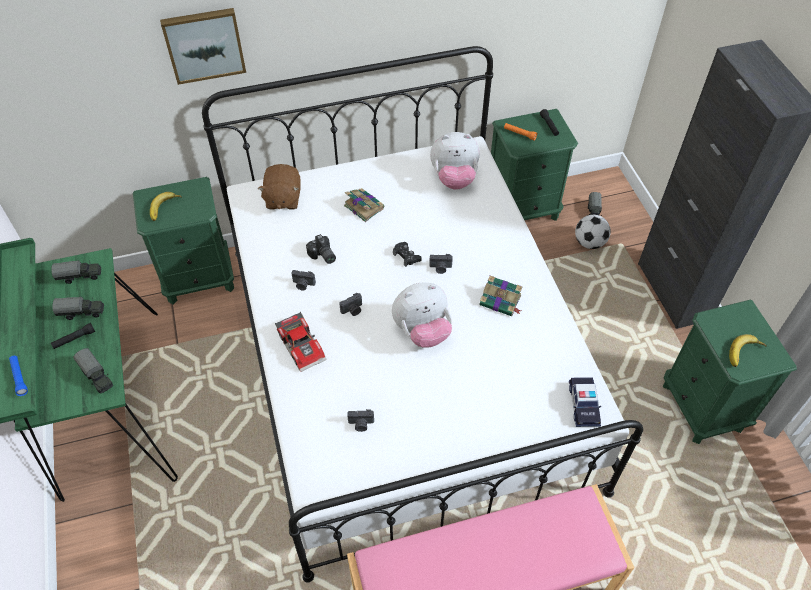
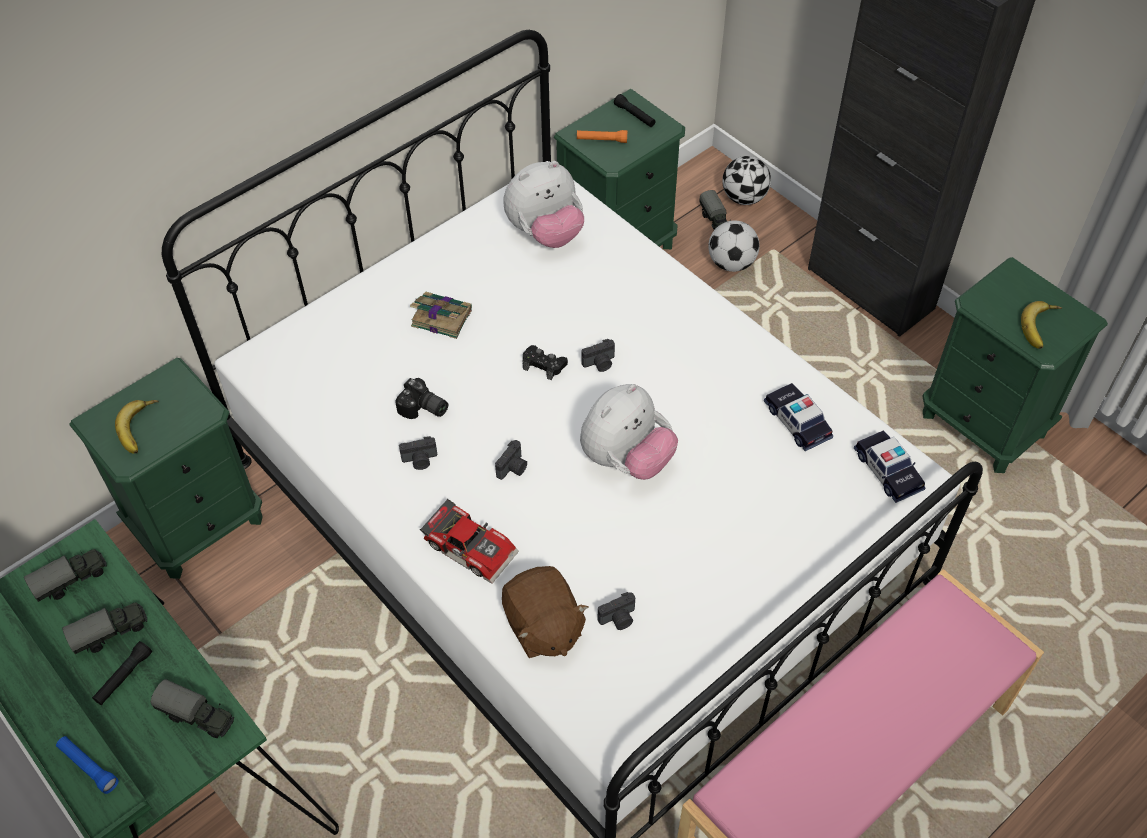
camera: 25 degrees left, 0 degrees up
(204, 44) = (147, 147): picture -> none
(282, 199) = (313, 349): brown plush toy -> brown plush toy (543, 627)
(501, 301) = (706, 377): book -> none
(542, 350) = (797, 421): none -> toy car
(620, 205) = (744, 198): none -> football

